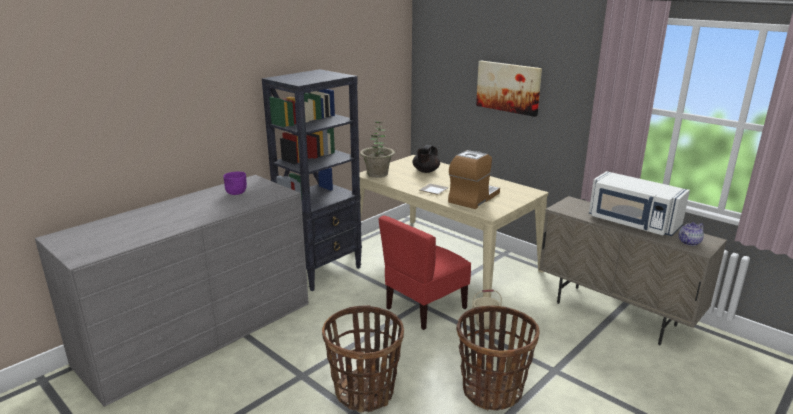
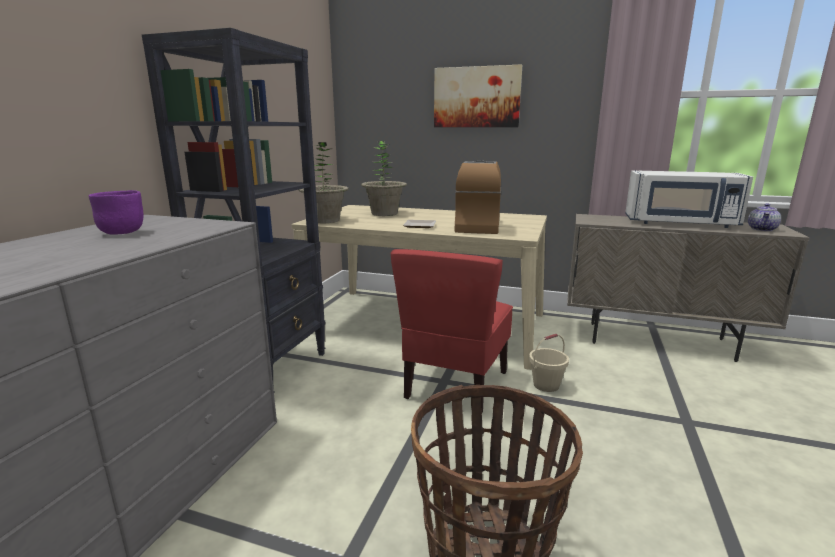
camera: 25 degrees left, 5 degrees down
(425, 171) = (384, 213): black teapot -> potted plant
(492, 391) = (657, 477): basket -> none

